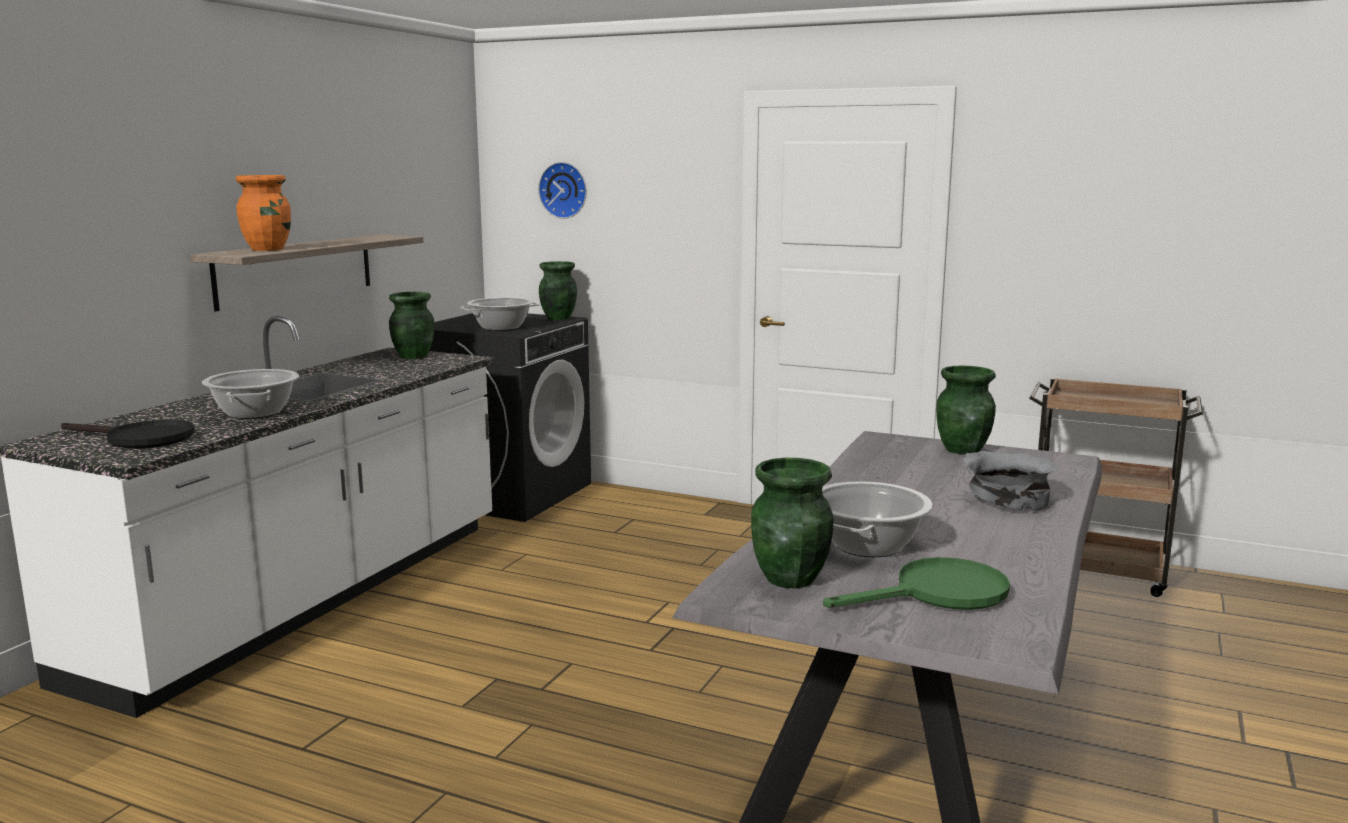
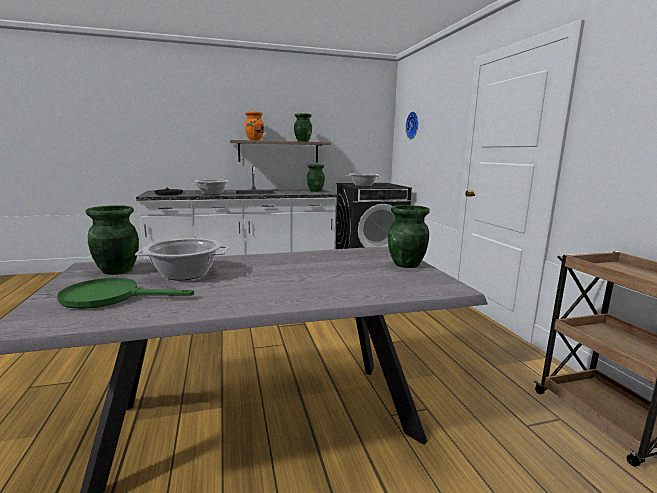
camera: 50 degrees right, 0 degrees up
(558, 318) = (398, 186): green vase -> green vase (302, 141)
(938, 594) = (111, 297): green frying pan -> green frying pan turned 150 degrees clockwise
(1008, 499) = (322, 286): grey bowl -> none

